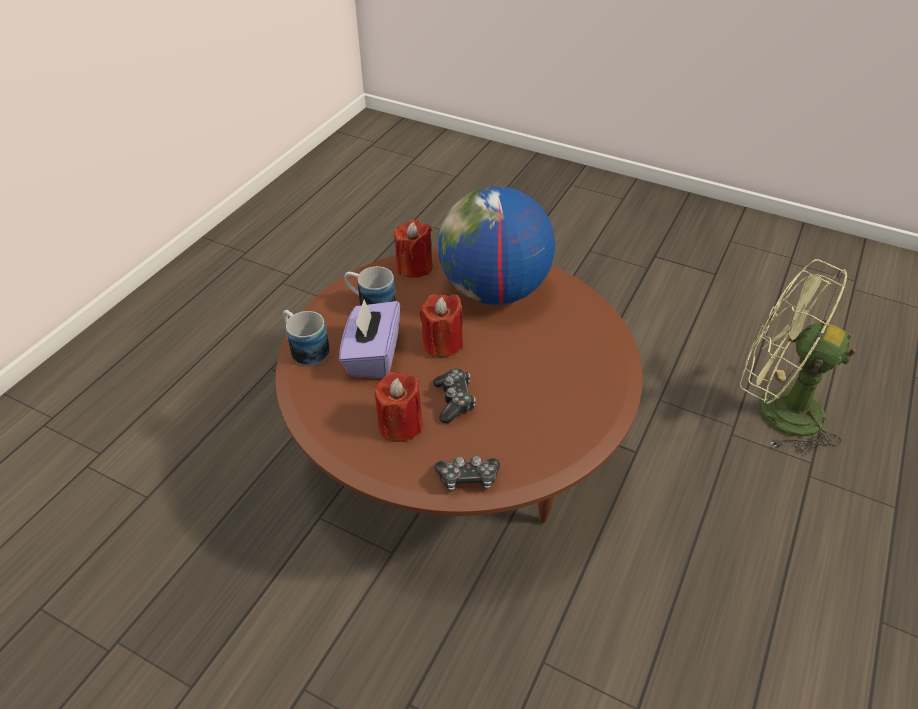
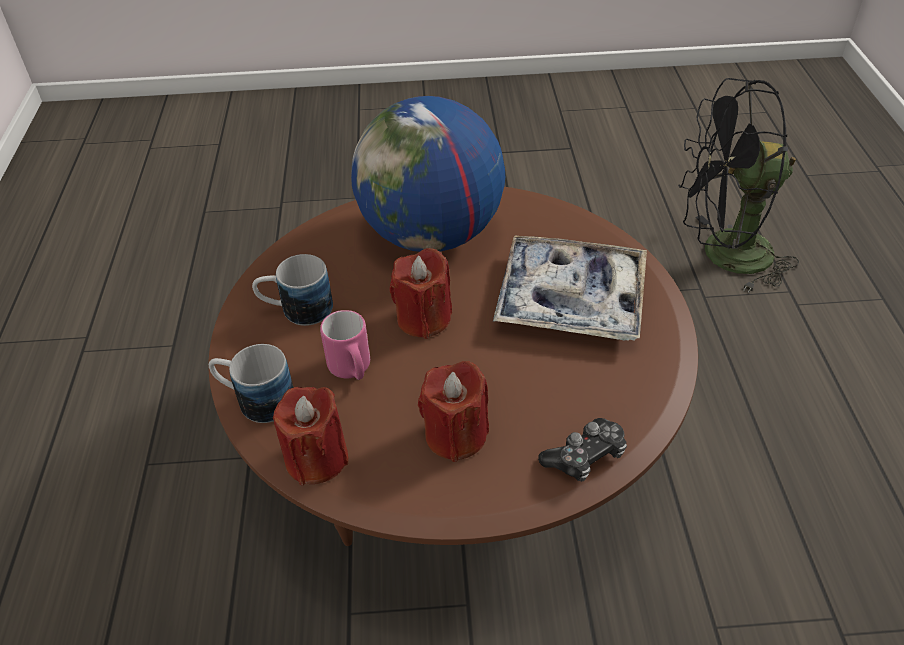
camera: 30 degrees left, 0 degrees up
(372, 356) = (352, 370): purple tissue box -> pink mug
(414, 267) = (314, 246): red candle -> red candle (316, 458)
(454, 400) = (493, 376): game controller -> none
(550, 374) = (570, 299): none -> tray
(775, 409) = (722, 256): green fan -> black fan

